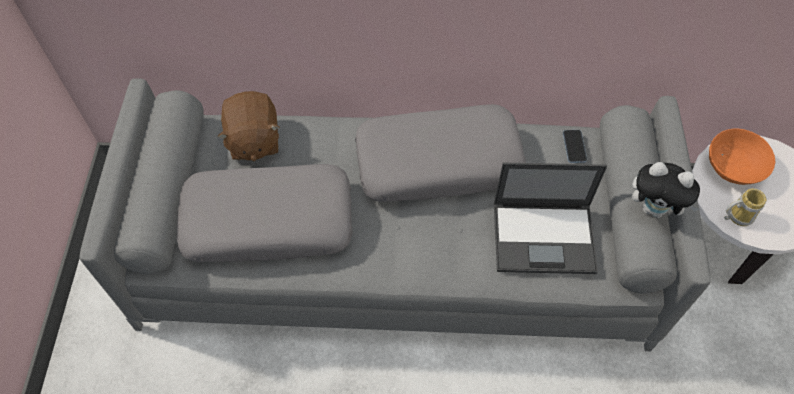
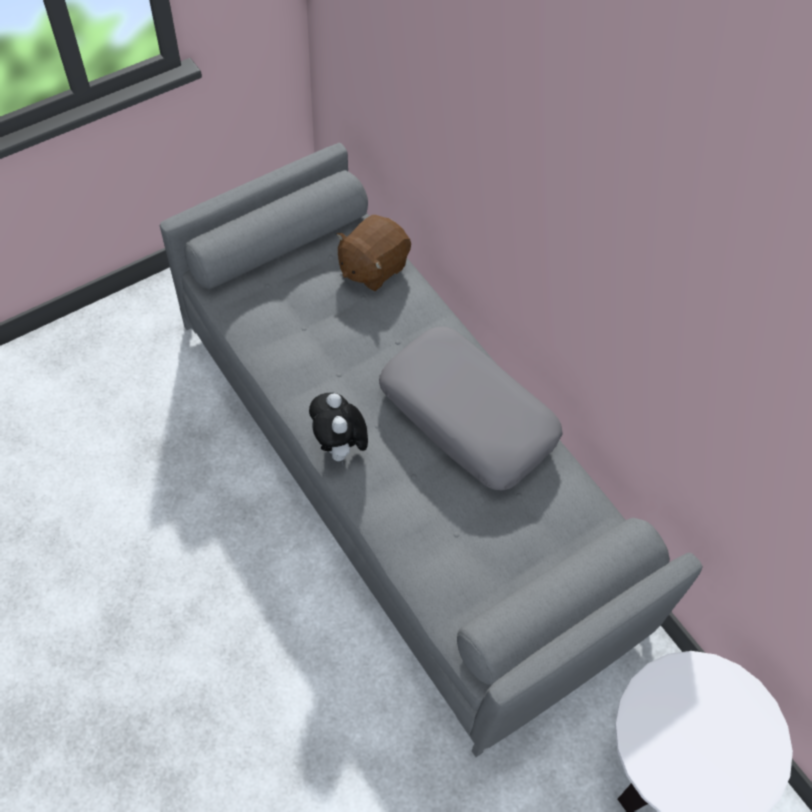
camera: 50 degrees right, 0 degrees up
(269, 221) = (305, 329): grey pillow -> none
(545, 237) = (460, 549): laptop -> none
(574, 147) = (585, 520): phone -> none
(654, 209) = (545, 614): plush toy -> plush toy (339, 448)
(733, 168) = (706, 694): orange bowl -> none
(736, 215) = (646, 725): mug -> none

